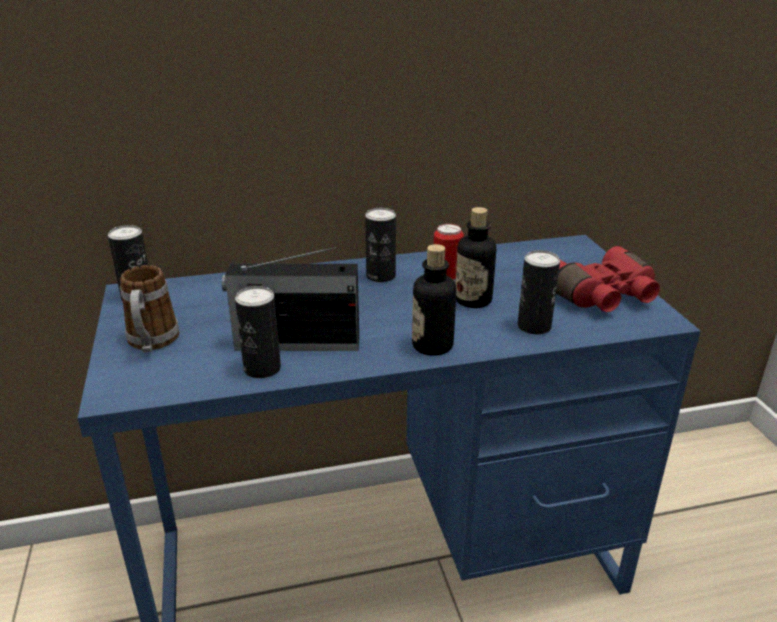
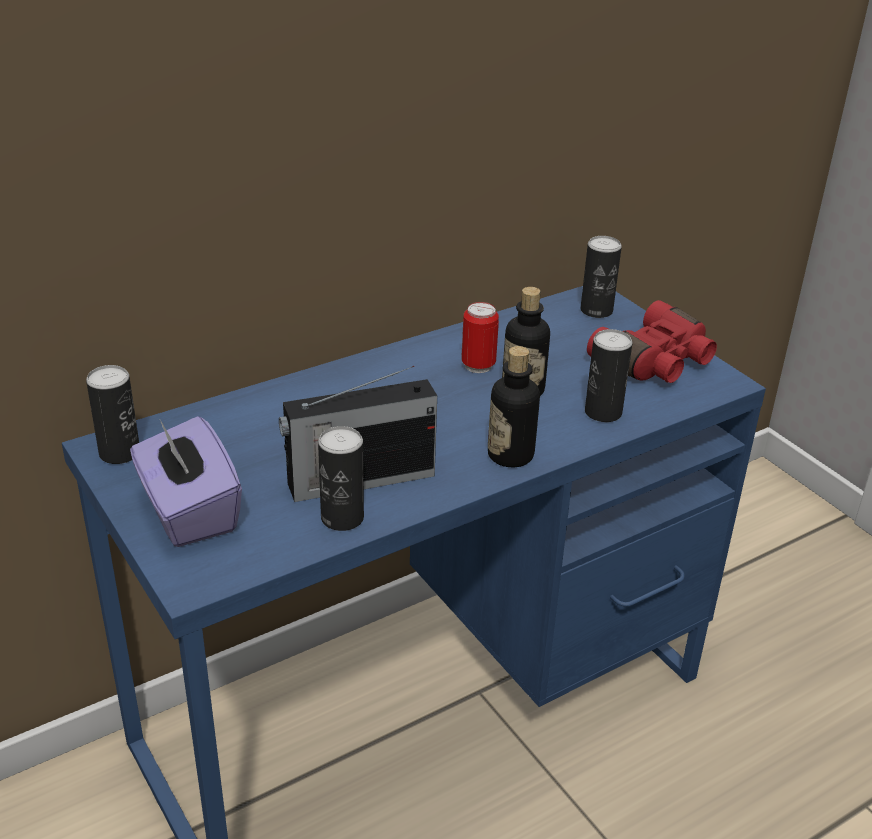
camera: 20 degrees left, 5 degrees up
(152, 344) = (188, 512): mug -> purple tissue box
(380, 276) = (401, 374): can -> can (596, 310)

